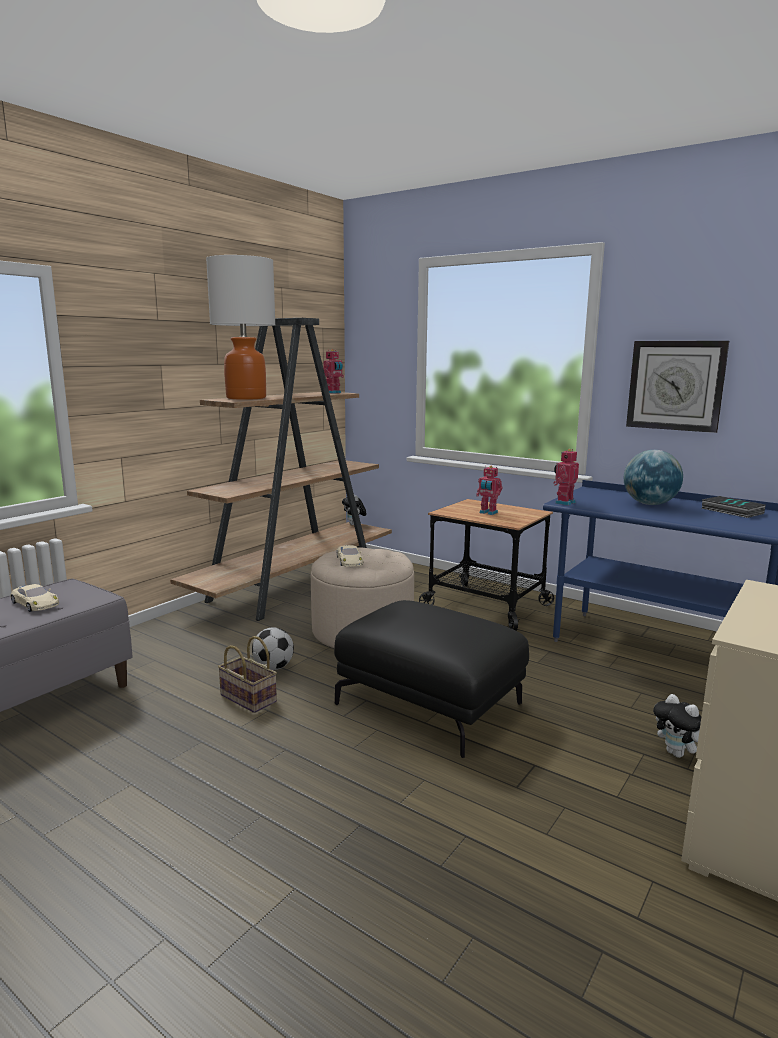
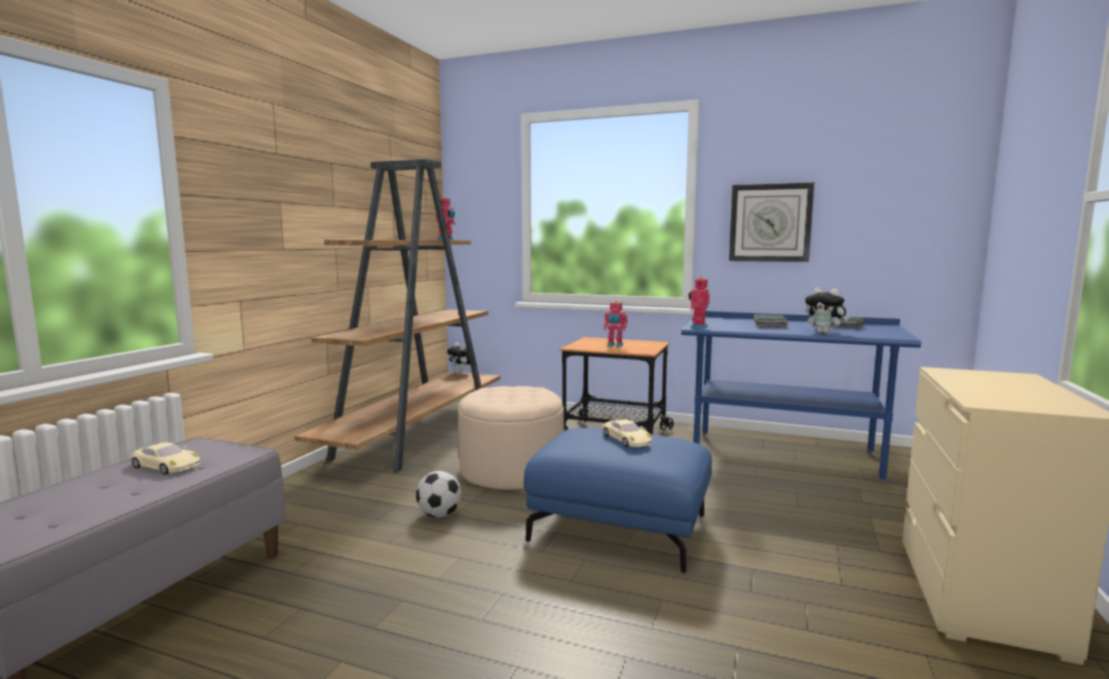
camera: 15 degrees left, 5 degrees down
(246, 398) = (372, 239): table lamp -> none
(246, 698) = (427, 549): basket -> none
(349, 561) = (500, 397): beige toy car -> beige toy car (626, 439)
(430, 703) = (620, 527): black ottoman -> blue ottoman
(649, 504) = (768, 324): globe -> book
(678, 754) = (863, 539): plush toy -> plush toy (824, 333)

